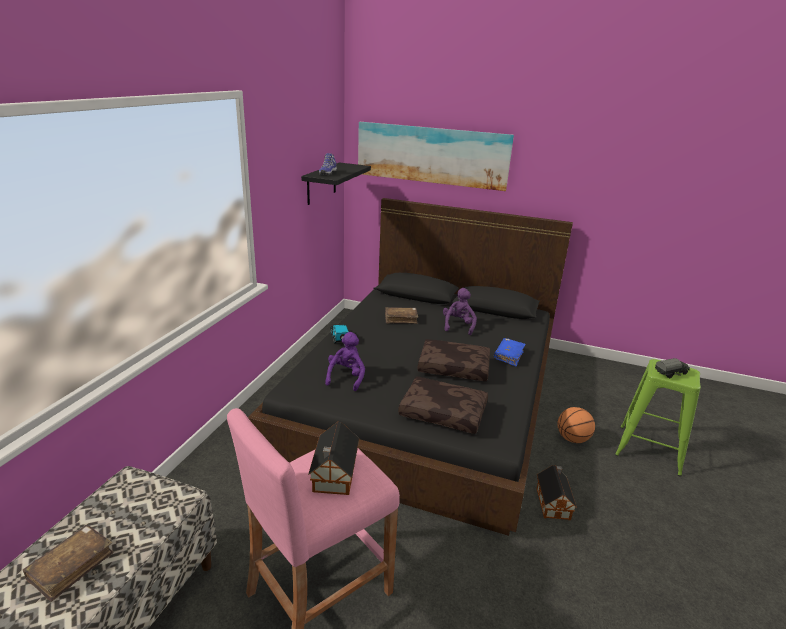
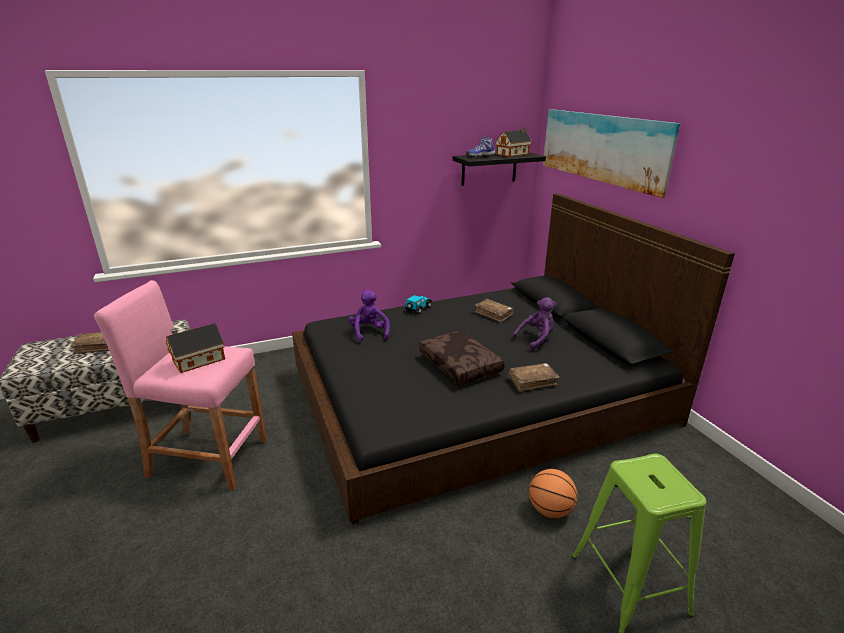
camera: 50 degrees right, 0 degrees up
(346, 377) = (369, 333): purple plush toy -> purple plush toy turned 75 degrees counterclockwise
(444, 412) = (384, 388): brown pillow -> none
(508, 356) = (532, 381): blue book -> brown book
(553, 502) = (429, 535): toy house -> toy house (513, 154)
(671, 373) = (647, 478): toy truck -> none

